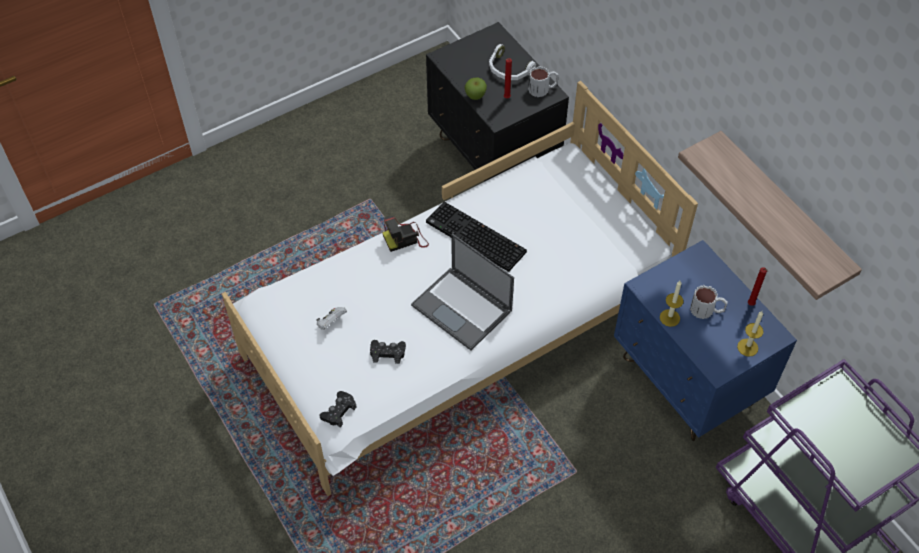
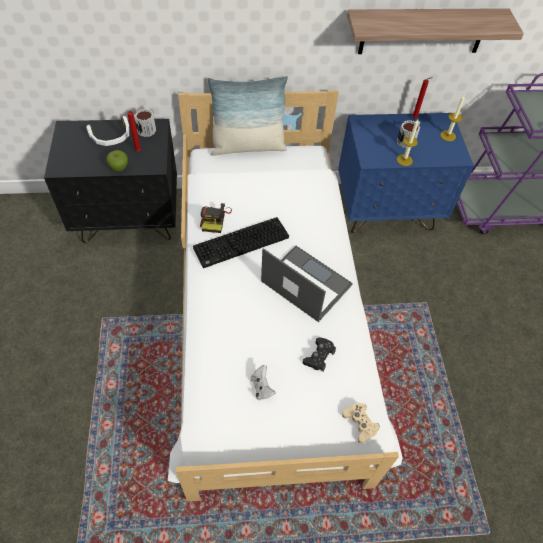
camera: 65 degrees left, 0 degrees up
(338, 411) = (360, 423): black game controller -> beige game controller
(405, 238) = (209, 290): camera -> camera (214, 219)
(463, 308) = (305, 283): laptop -> laptop turned 120 degrees counterclockwise
(610, 184) = (248, 147): none -> pillow

